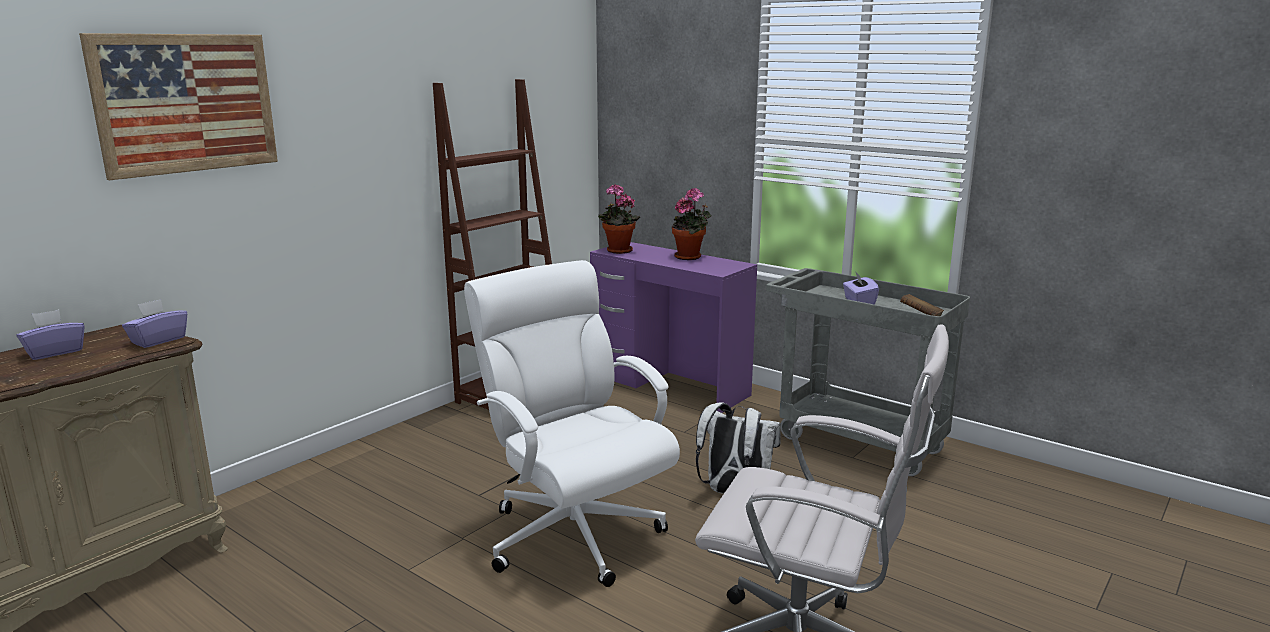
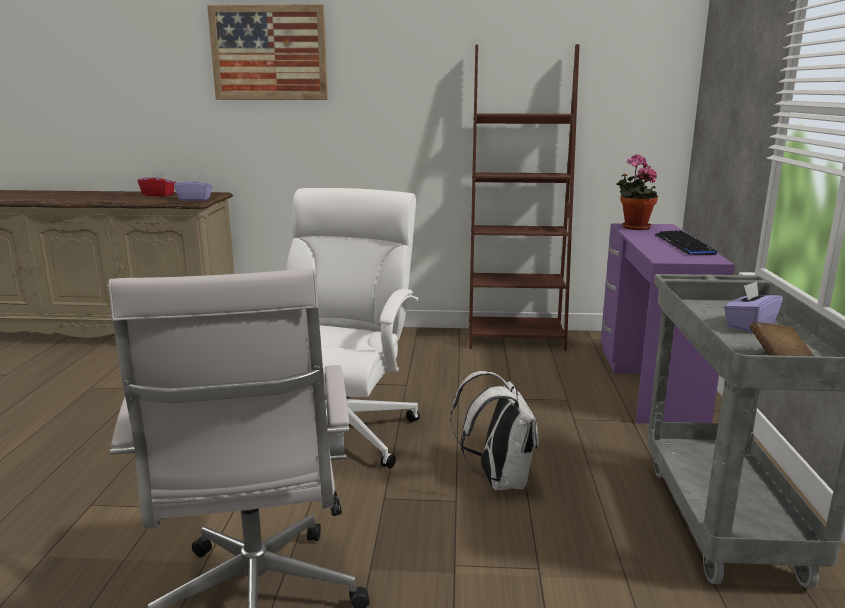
camera: 55 degrees right, 0 degrees up
(55, 352) = (158, 195): purple tissue box -> red tissue box
(690, 257) = (684, 244): potted plant -> keyboard

